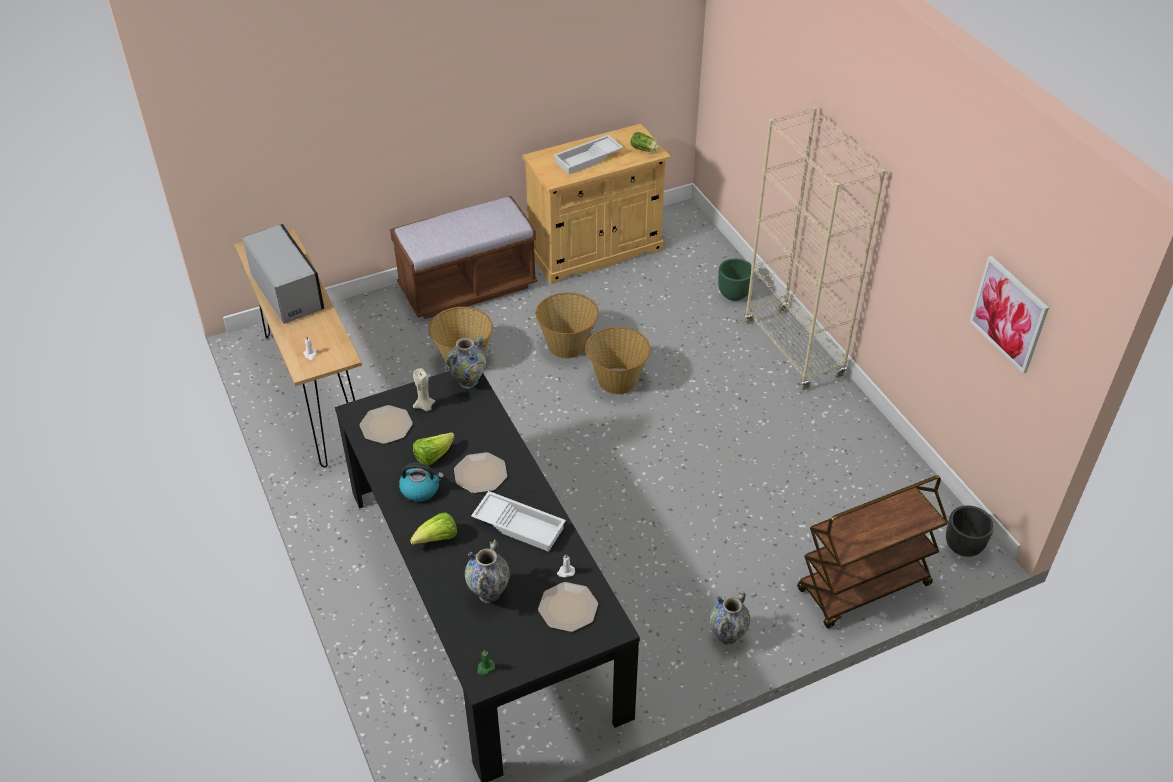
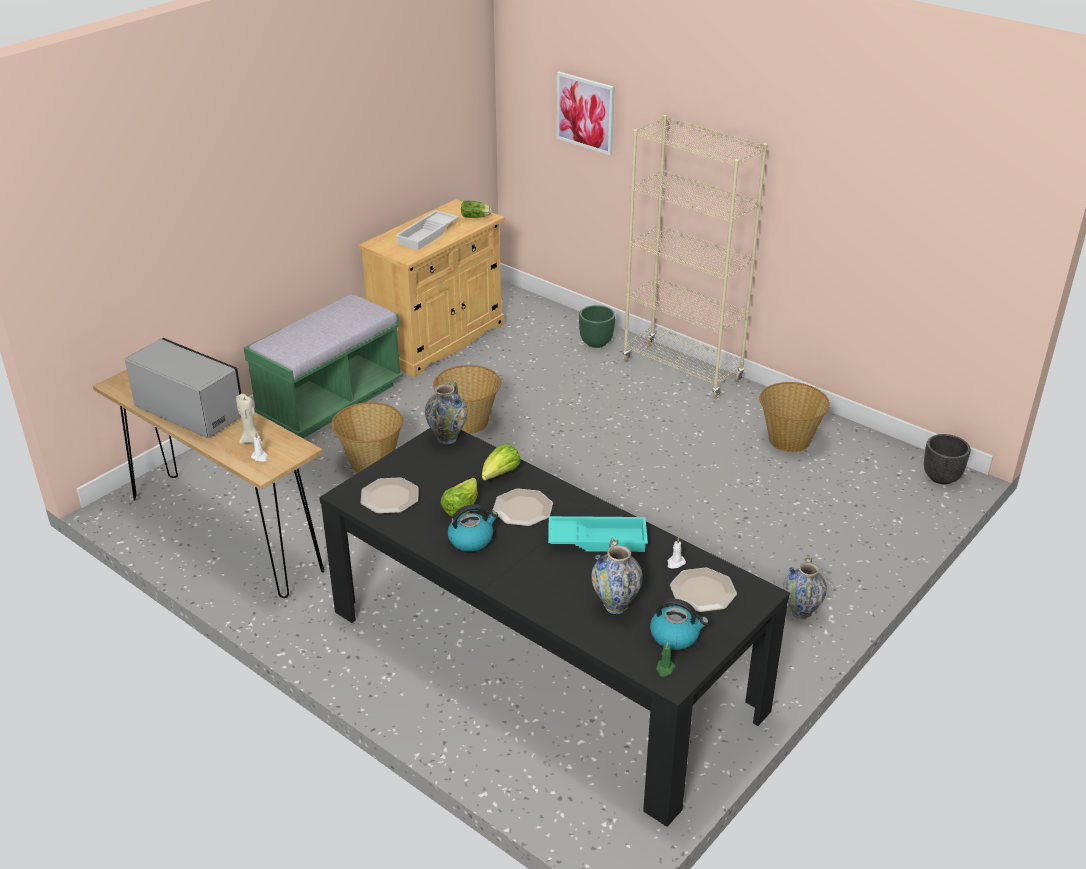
camera: 25 degrees left, 10 degrees down
(425, 406) = (418, 470): beige candle -> beige candle (251, 440)
(437, 539) = (524, 576): lettuce -> lettuce (500, 475)
(467, 288) = (330, 401): brown bench -> green bench
(515, 641) = (675, 636): none -> kettle
(520, 525) = (598, 538): white tray -> turquoise tray
(617, 381) = (539, 438): basket -> basket (788, 440)
(863, 588) = (887, 535): brown cart -> none
(1009, 314) = (943, 227): picture -> picture (585, 112)

